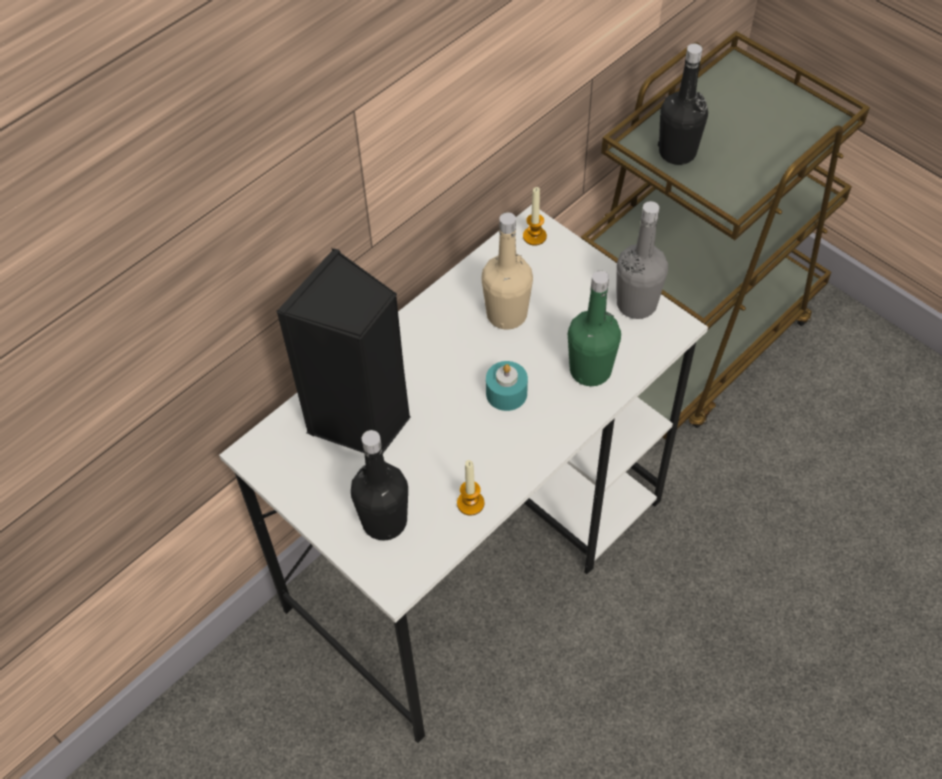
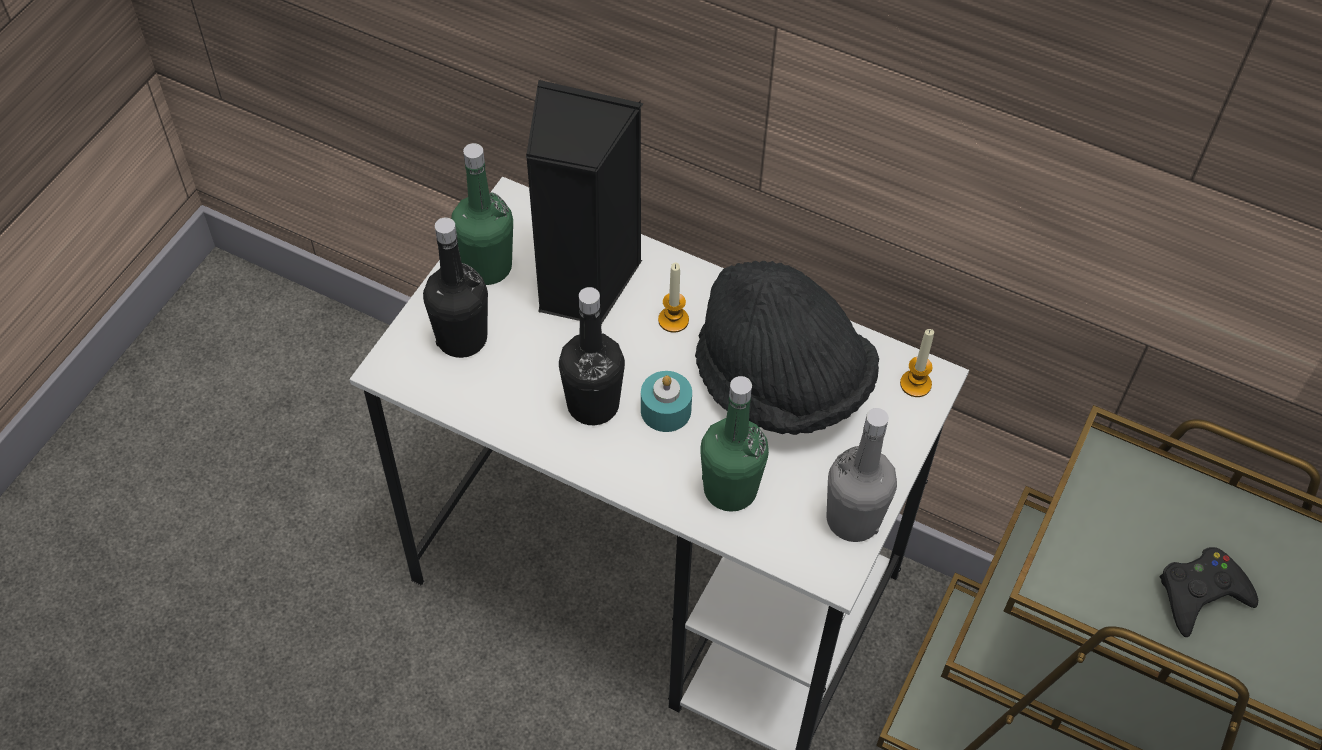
camera: 70 degrees right, 0 degrees up
(315, 486) = (487, 267): none -> green bottle
(470, 503) = (506, 411): candle -> candle (673, 320)
(506, 314) = (781, 383): beige bottle -> black hat
(677, 152) = (1129, 510): black bottle -> black bottle (593, 405)
(747, 138) = (1201, 594): none -> black game controller

